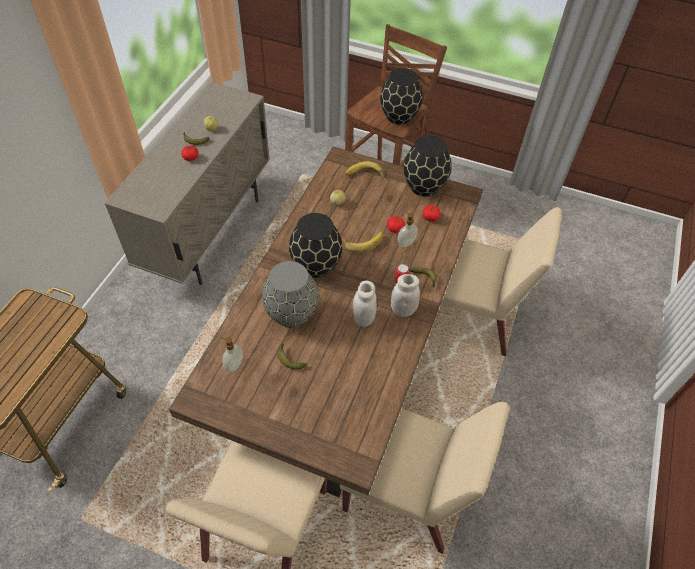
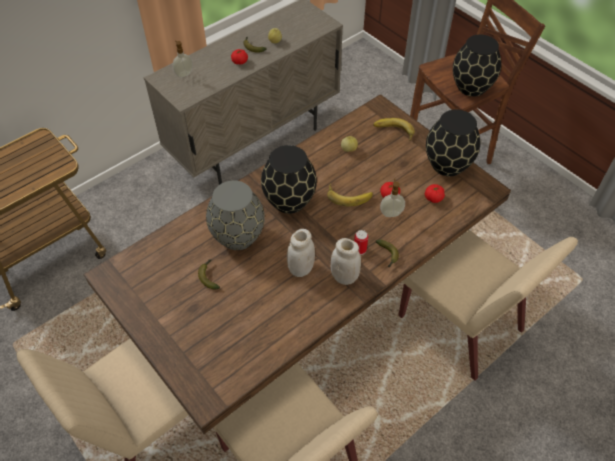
camera: 30 degrees right, 0 degrees up
(233, 365) = (158, 260): soap dispenser -> soap dispenser (184, 74)

